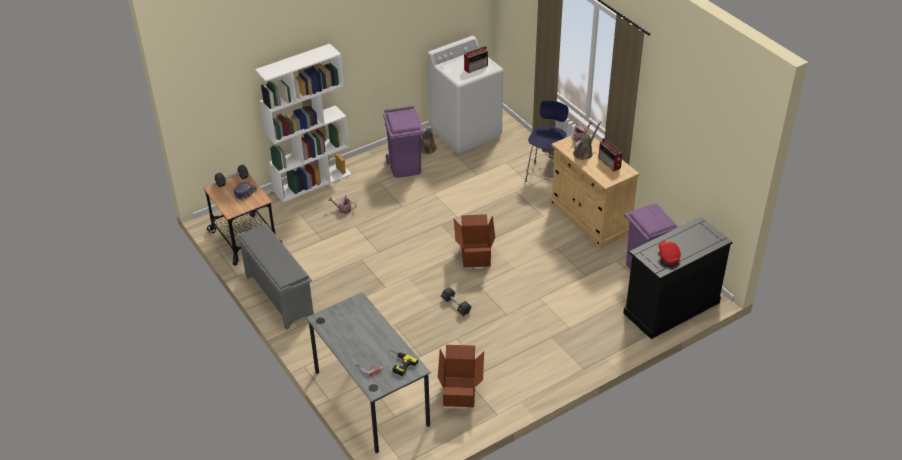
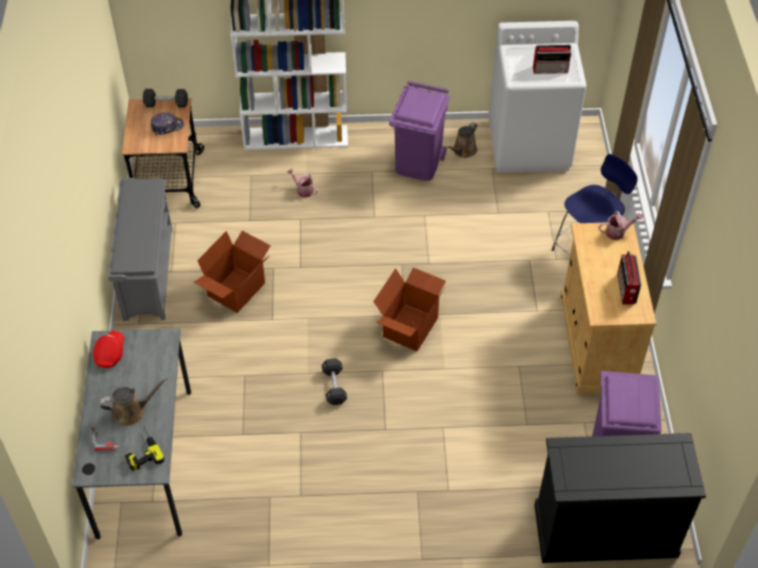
camera: 30 degrees right, 10 degrees up
(460, 392) = (249, 509): cardboard box -> cardboard box (237, 290)
(584, 152) = (604, 257): brown watering can -> brown watering can (131, 411)
(668, 256) = (594, 474): red cap -> red cap (110, 354)

